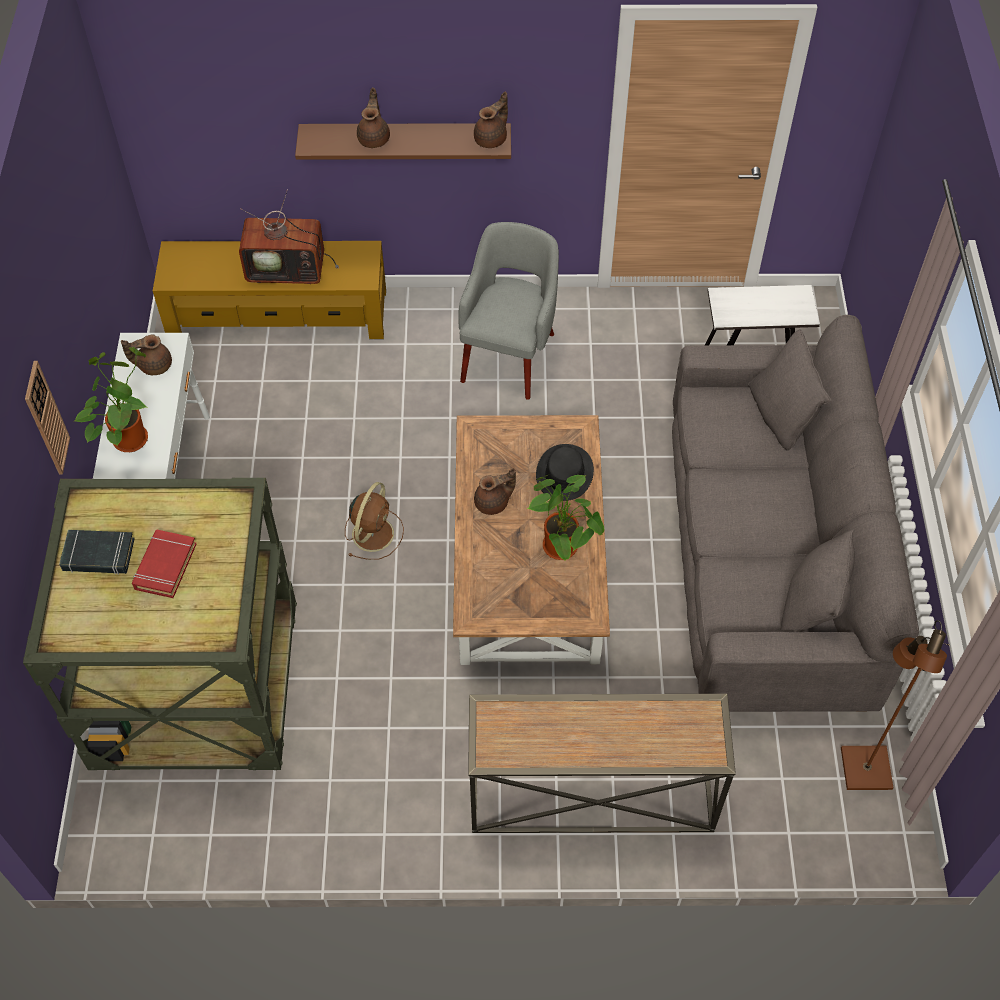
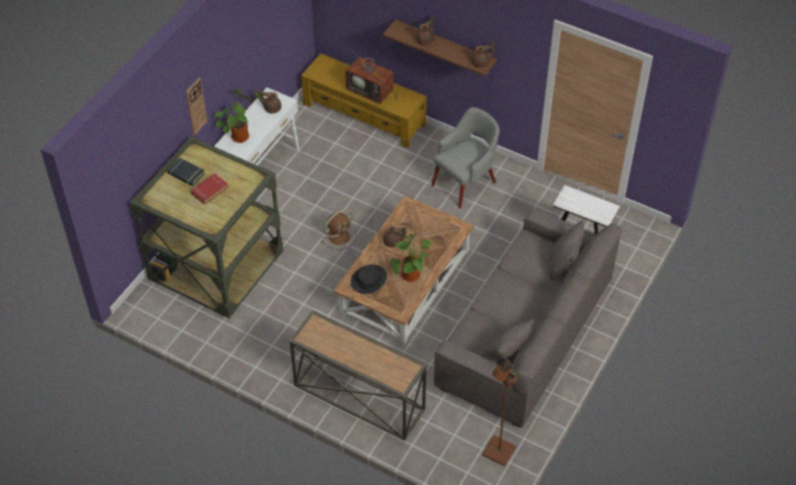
camera: 30 degrees right, 5 degrees down
(565, 473) = (437, 244): black hat -> black hat (369, 280)

